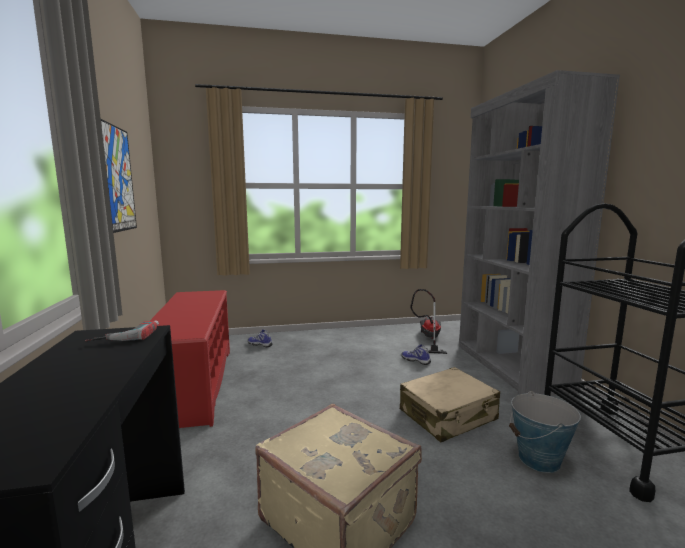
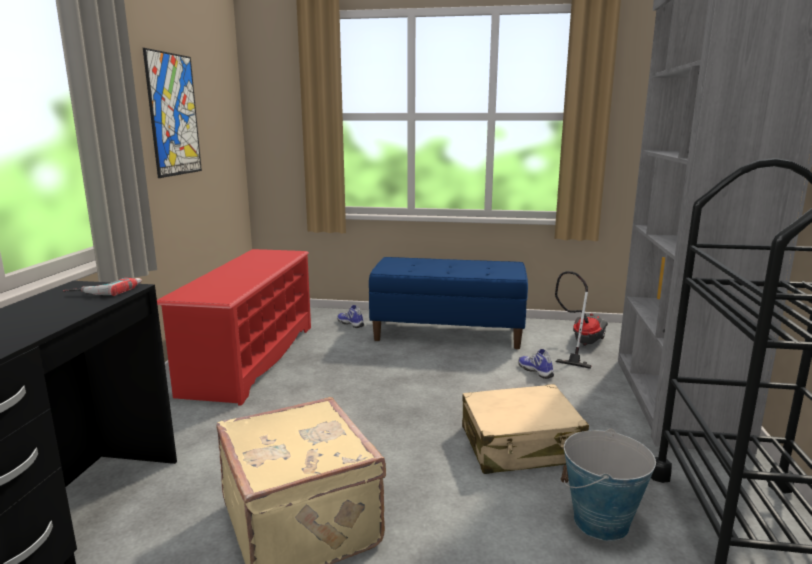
camera: 20 degrees right, 5 degrees up
(338, 342) = (448, 333): none -> blue bench

